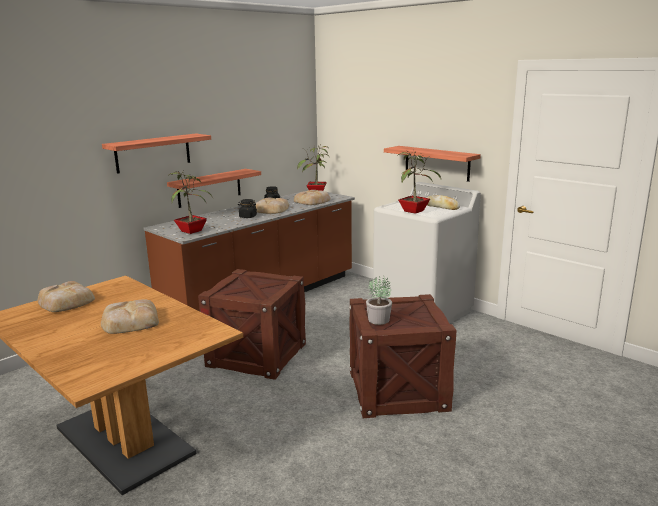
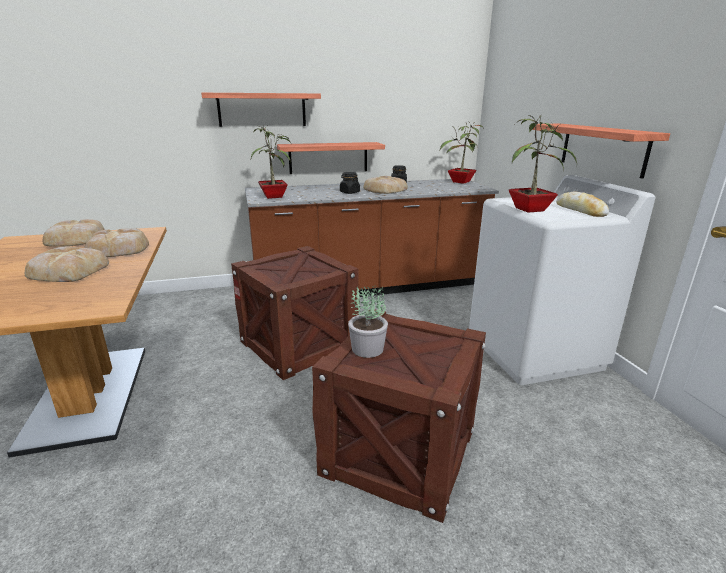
camera: 30 degrees right, 5 degrees up
(312, 201) = (443, 188): bread -> bread (119, 249)

